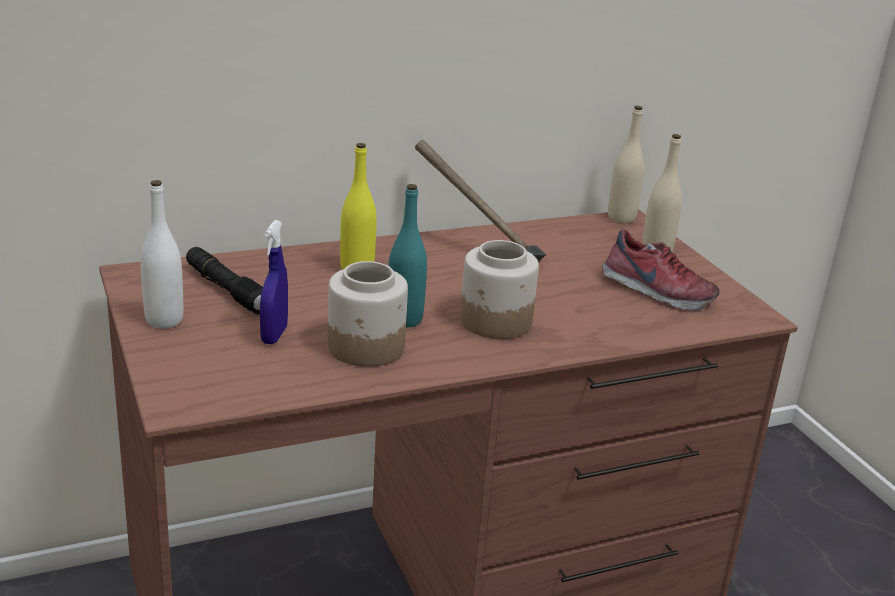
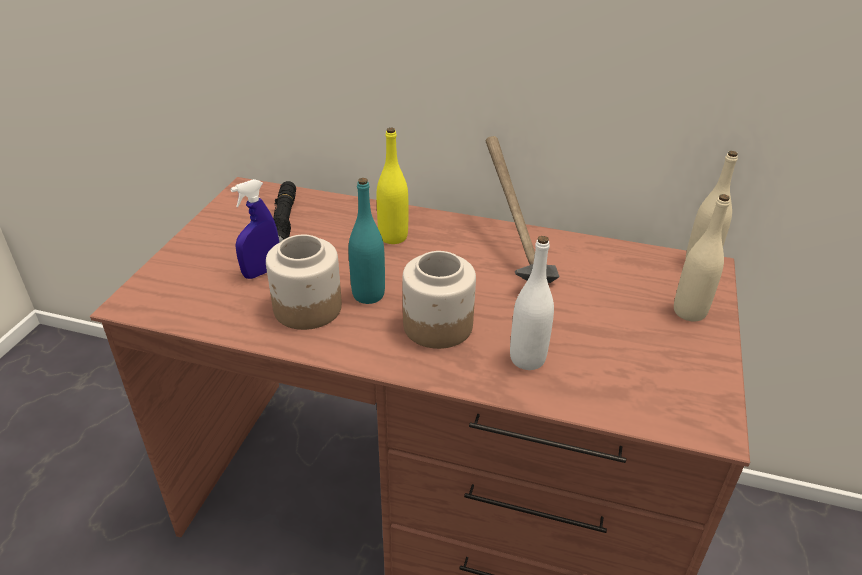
camera: 40 degrees right, 10 degrees up
(164, 320) = (214, 232): white bottle -> white bottle (527, 359)
(655, 292) = (630, 355): shoe -> none

